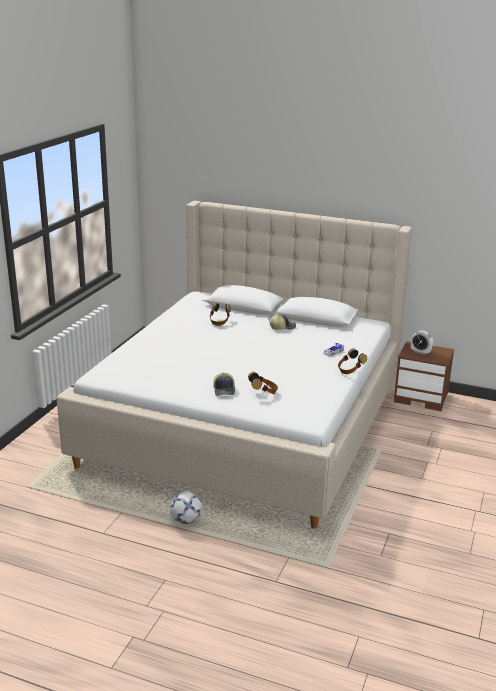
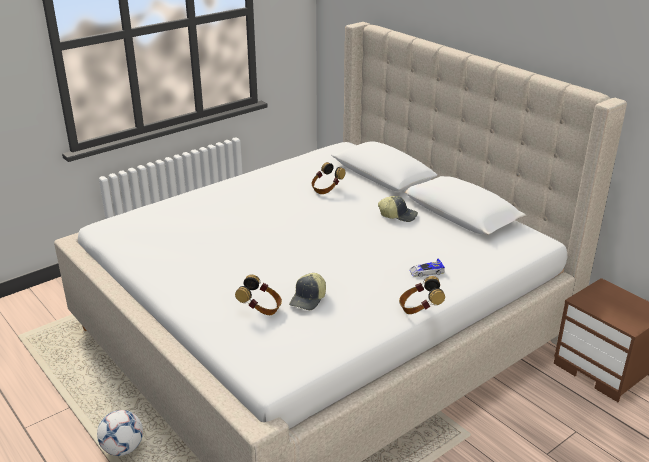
camera: 30 degrees right, 5 degrees up
(224, 390) = (218, 289): cap -> cap (309, 299)
(420, 352) = (607, 302): alarm clock -> none

